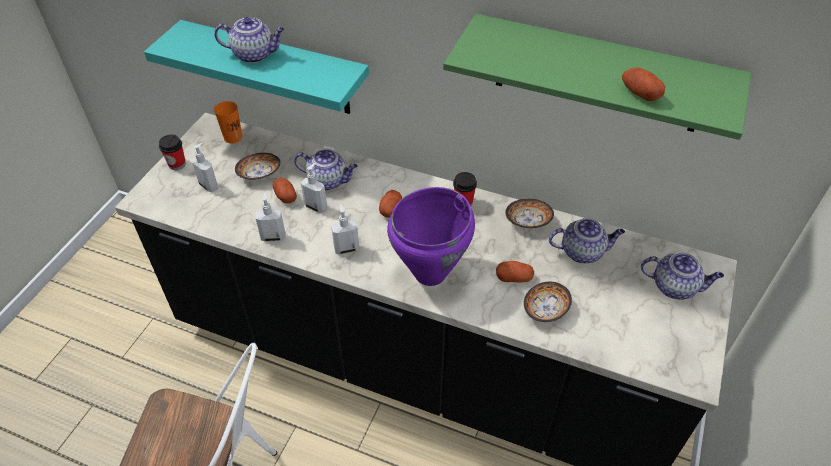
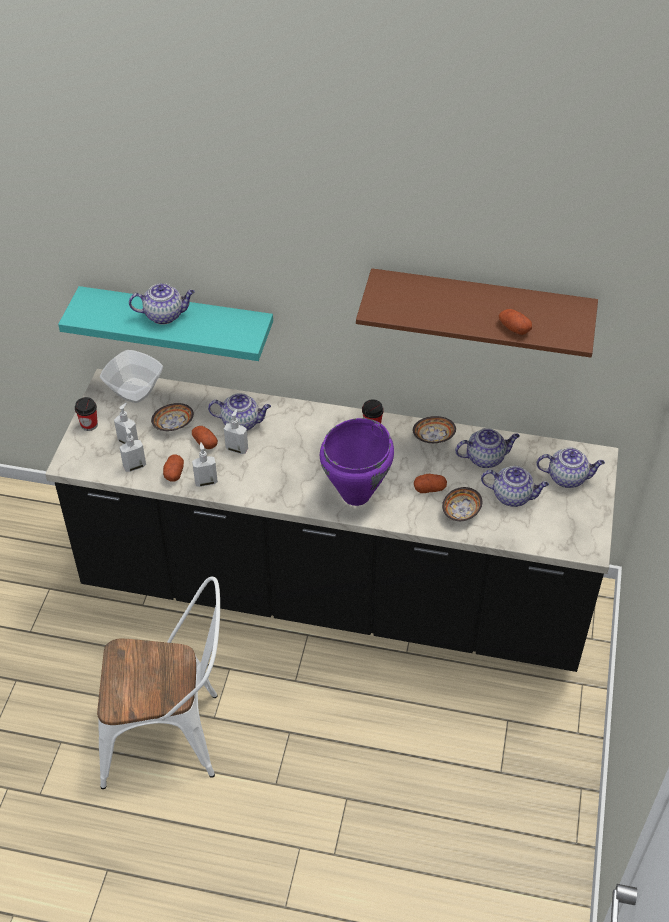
camera: 10 degrees left, 0 degrees up
(233, 137) = (134, 391): orange cup -> bowl
(346, 249) = (276, 483): soap dispenser -> soap dispenser (134, 466)
(390, 209) = (306, 442): potato -> potato (174, 473)
(599, 75) = (480, 308): green shelf -> brown shelf
(608, 300) = (513, 496): none -> teapot

